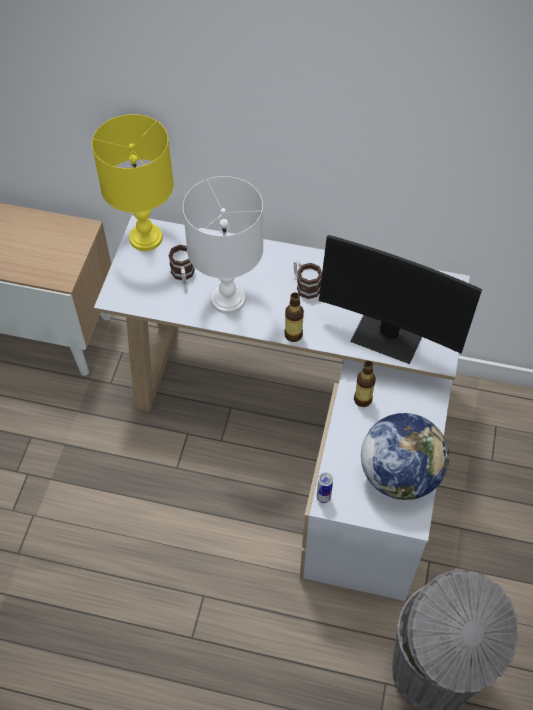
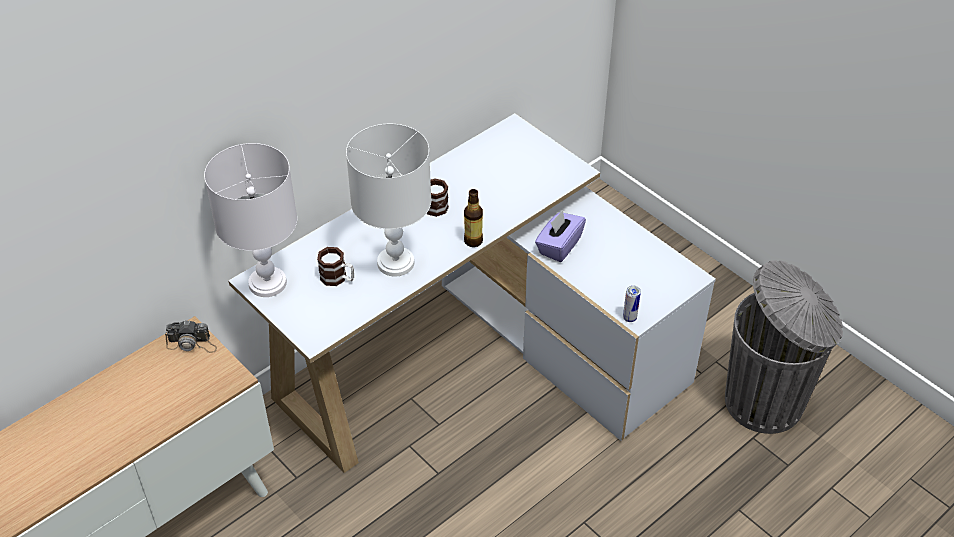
camera: 55 degrees left, 10 degrees down
(76, 236) = (192, 343): none -> camera
(145, 238) = (267, 283): yellow table lamp -> white table lamp
(362, 399) = (559, 246): bottle -> purple tissue box
(388, 335) = (527, 186): monitor -> none
(399, 474) = (646, 262): globe -> none

